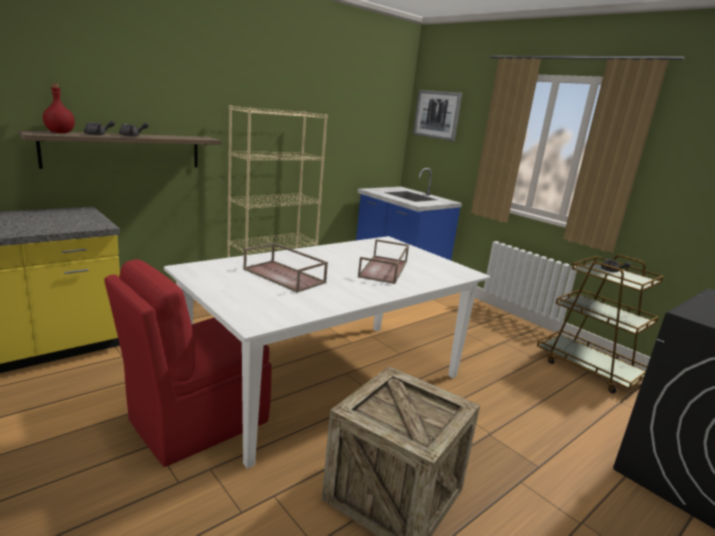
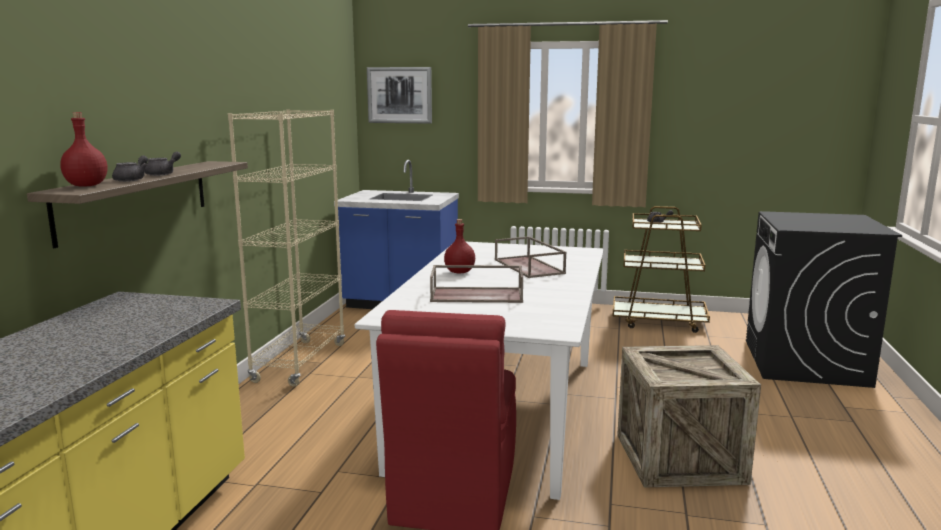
camera: 35 degrees left, 5 degrees down
(323, 256) = (459, 272): none -> red bottle

